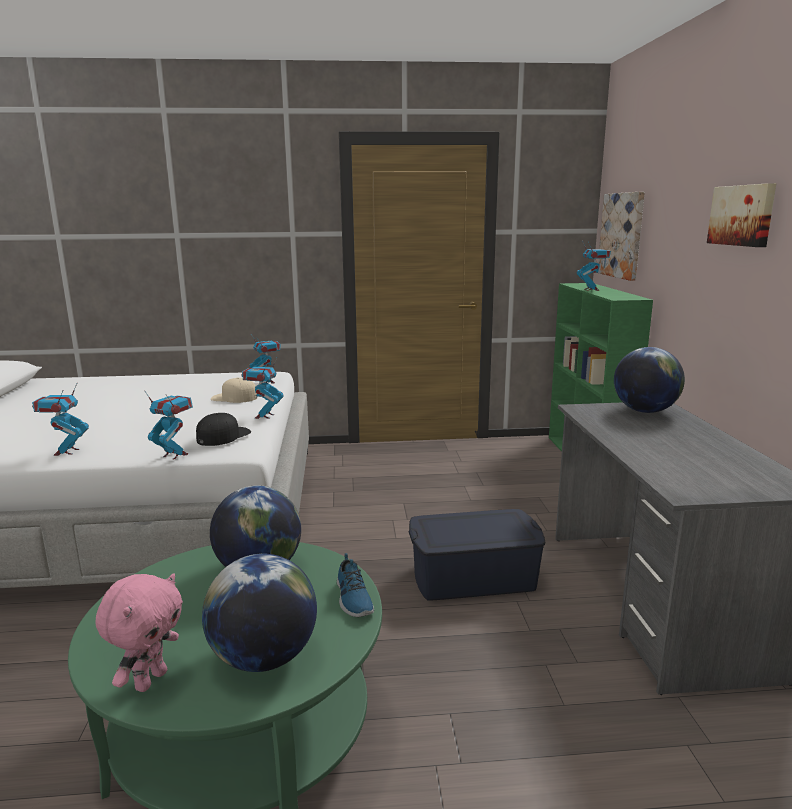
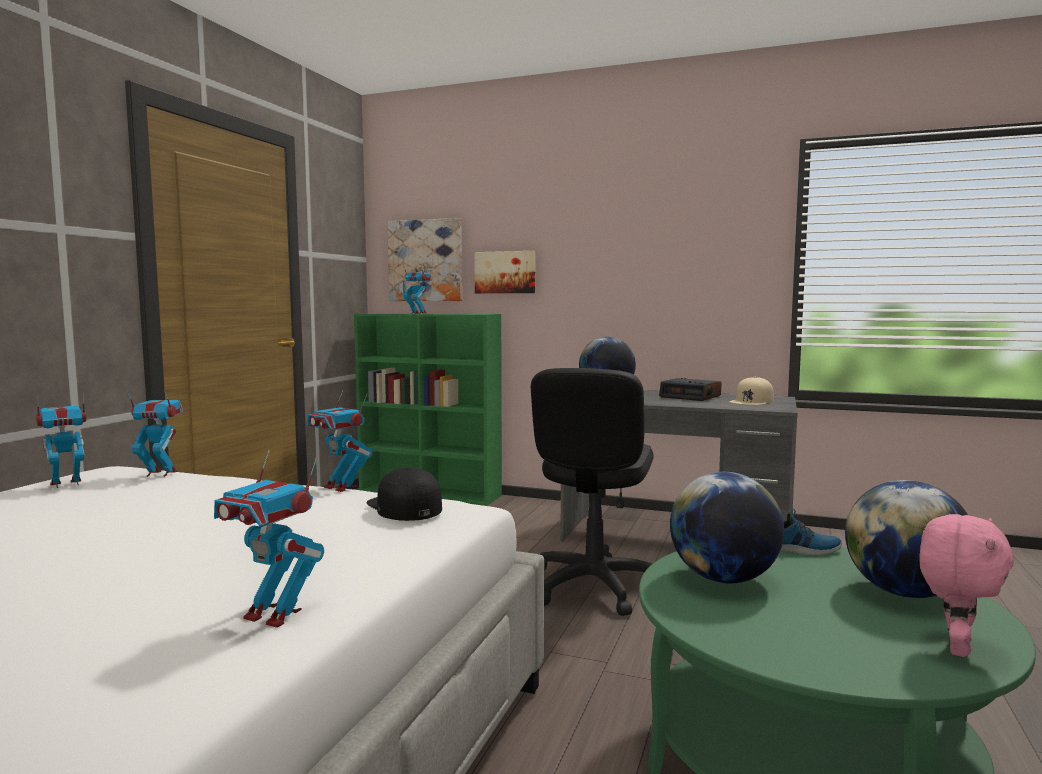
camera: 65 degrees left, 10 degrees down
(150, 680) = (955, 647): pink plush toy -> pink plush toy turned 75 degrees clockwise
(174, 455) = (434, 539): toy robot -> toy robot (66, 484)
(234, 397) = (199, 494): beige cap -> beige cap (752, 401)
(473, 577) = (593, 586): blue storage box -> black office chair
(695, 445) = (691, 396): none -> alarm clock
(742, 215) = (611, 234): picture -> picture (505, 272)

